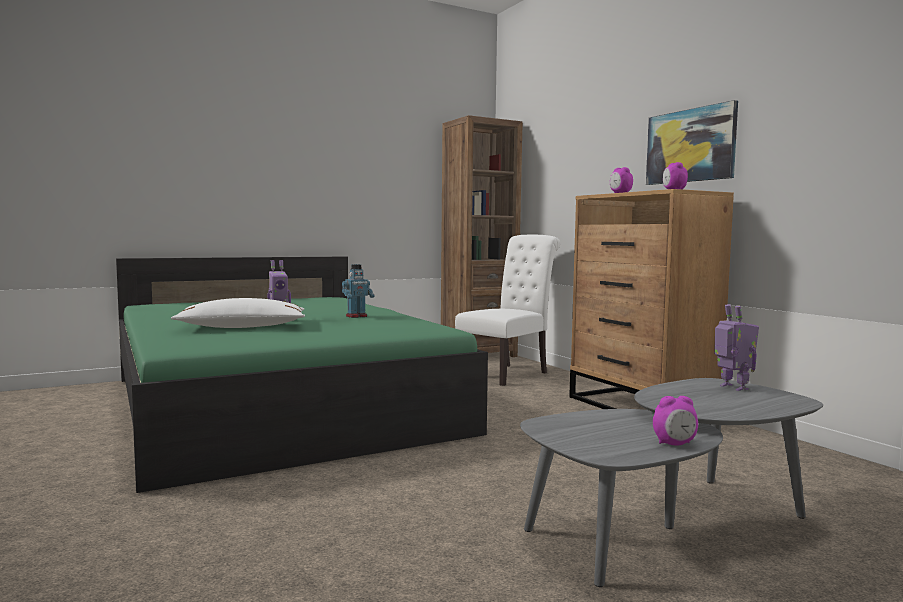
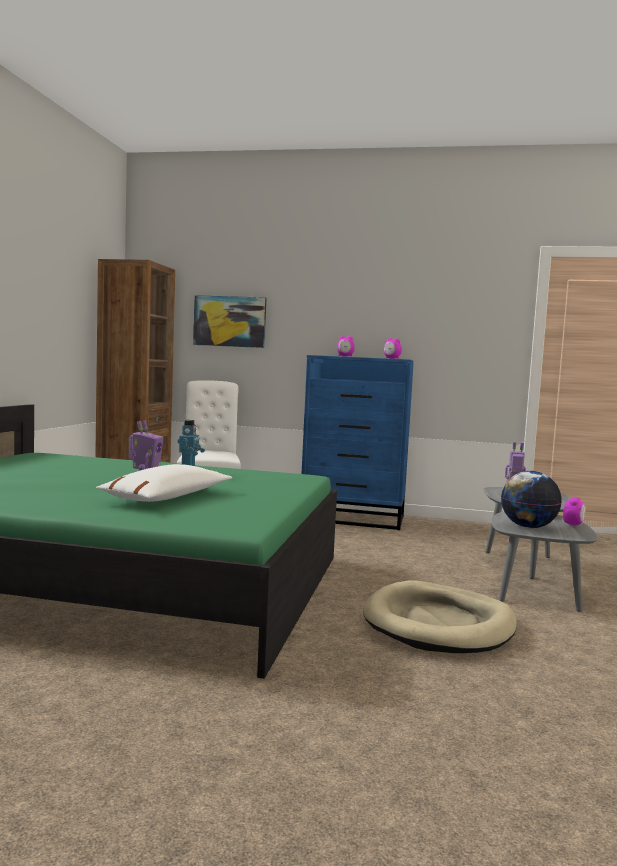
camera: 50 degrees left, 0 degrees up
(377, 519) = (439, 624): none -> beige dog bed
(580, 428) = (528, 527): none -> globe
(641, 408) = (353, 518): brown dresser -> blue dresser
(690, 146) = (371, 322): picture -> picture (229, 321)

